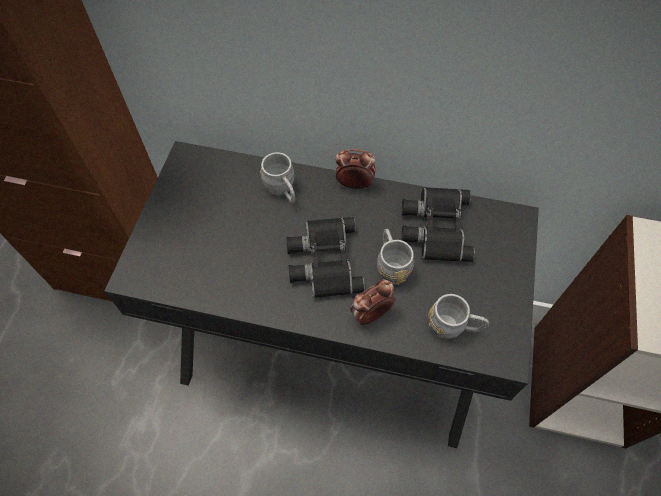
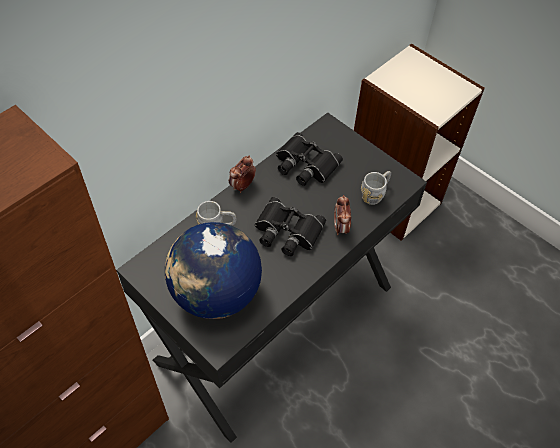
camera: 60 degrees left, 5 degrees down
(196, 238) = (215, 294): none -> globe
(390, 265) = (315, 200): grey mug -> none

